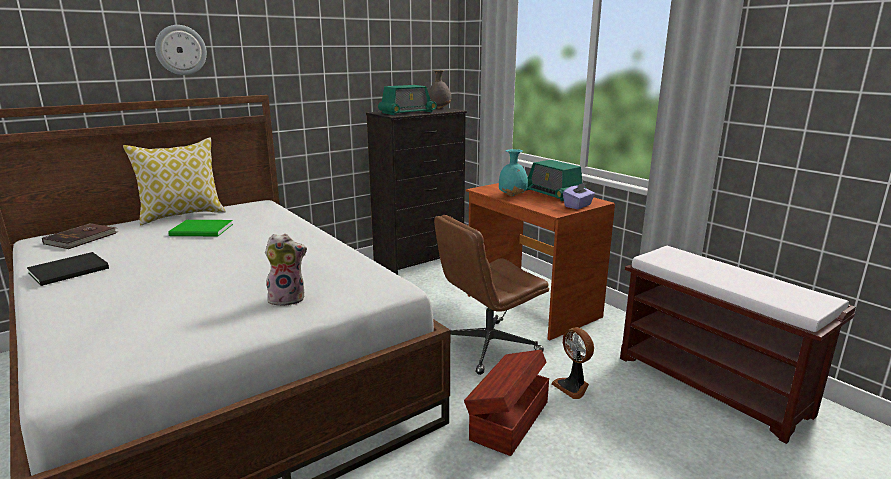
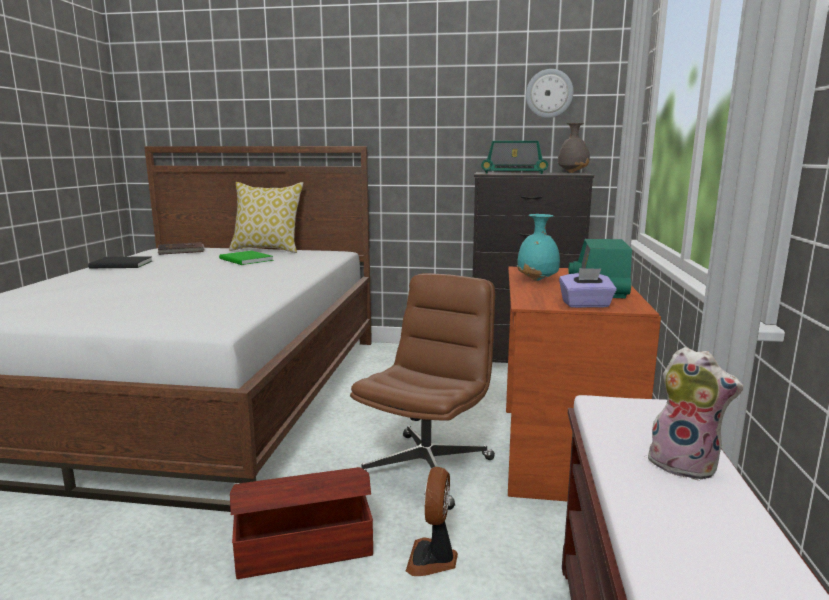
camera: 45 degrees right, 5 degrees down
(180, 50) = (296, 102): wall clock -> wall clock (549, 93)
(288, 299) = (140, 310): plush toy -> plush toy (685, 464)
(487, 347) = (426, 468): brown office chair -> brown office chair turned 105 degrees clockwise

